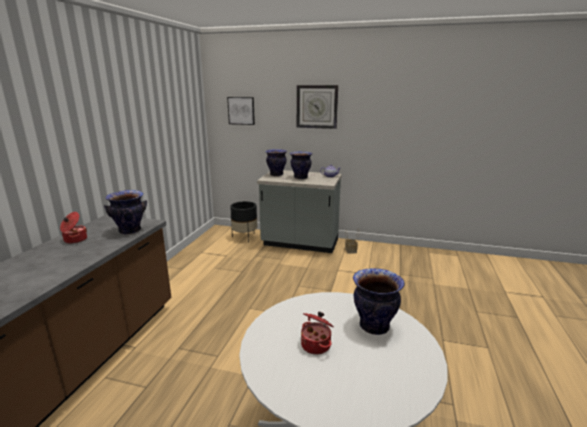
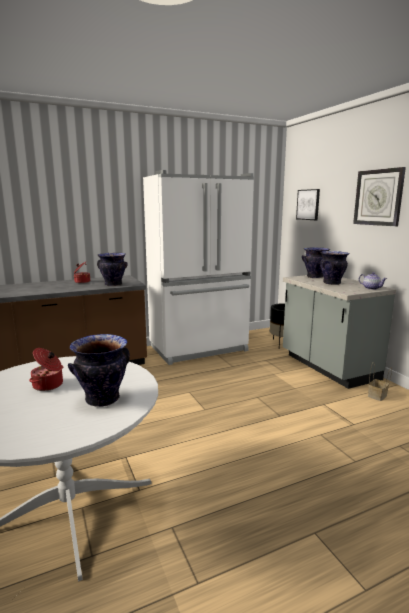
camera: 50 degrees right, 5 degrees down
(189, 269) = (199, 349): none -> white fridge

